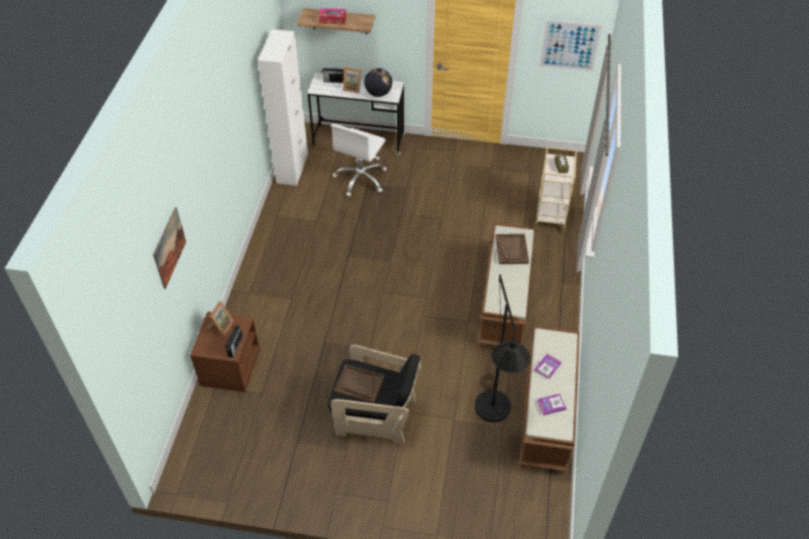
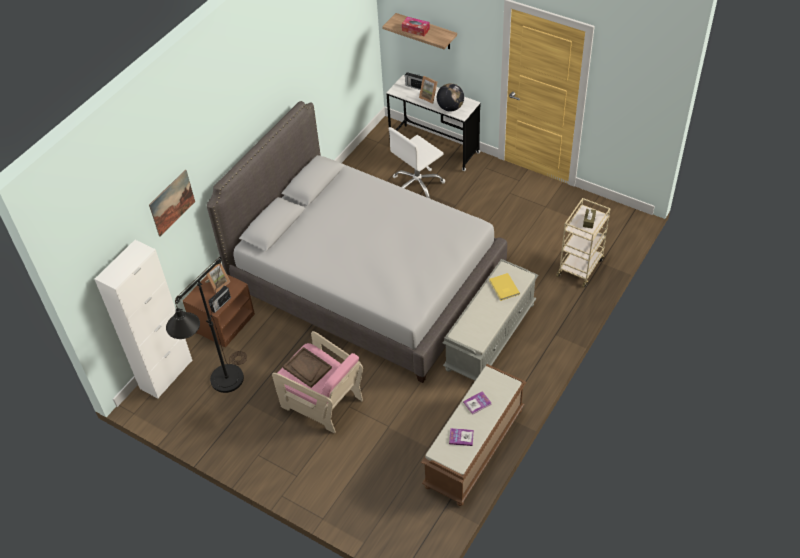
camera: 25 degrees right, 0 degrees up
(292, 168) = (360, 160): white cabinet -> white cabinet (166, 374)
(359, 283) = (367, 281): none -> grey bed
(375, 415) = (322, 401): black armchair -> pink armchair
(493, 416) = (425, 435): black floor lamp -> black floor lamp (222, 386)
(504, 301) = (490, 335): brown bench -> grey bench
(512, 250) = (503, 288): brown tray -> yellow book
(569, 45) = (634, 103): picture -> none

